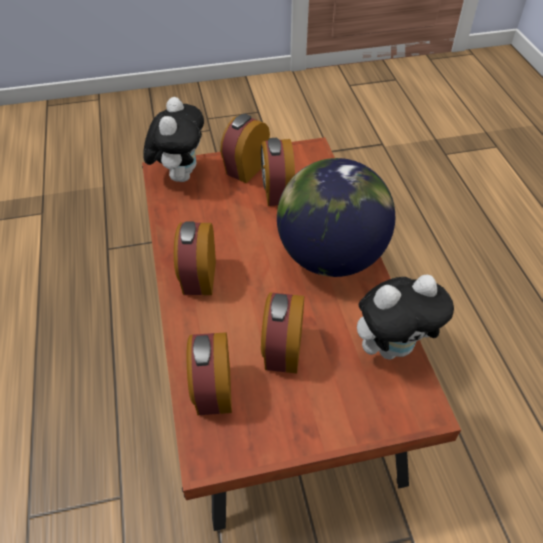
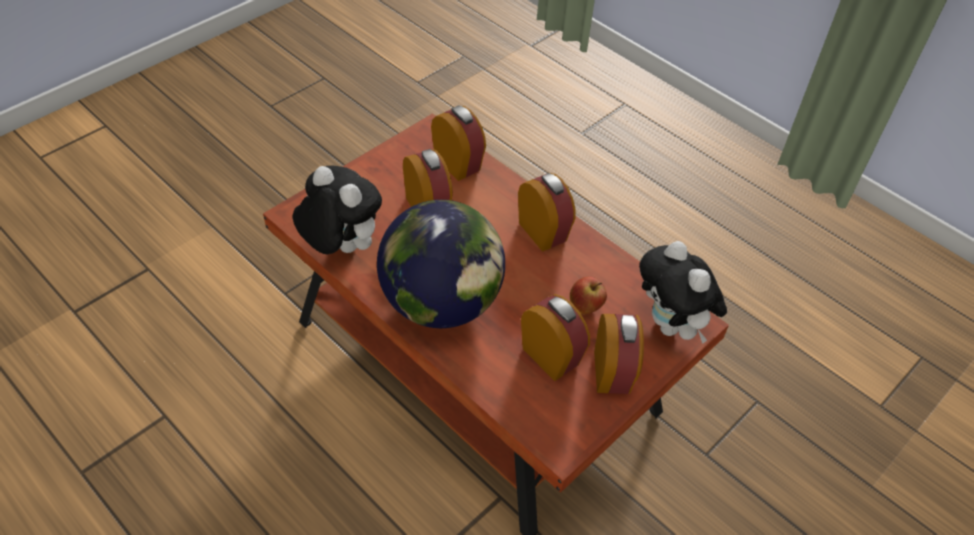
camera: 145 degrees right, 0 degrees up
(224, 209) = (586, 307): none -> apple
(392, 347) = (340, 247): plush toy -> plush toy turned 90 degrees clockwise

